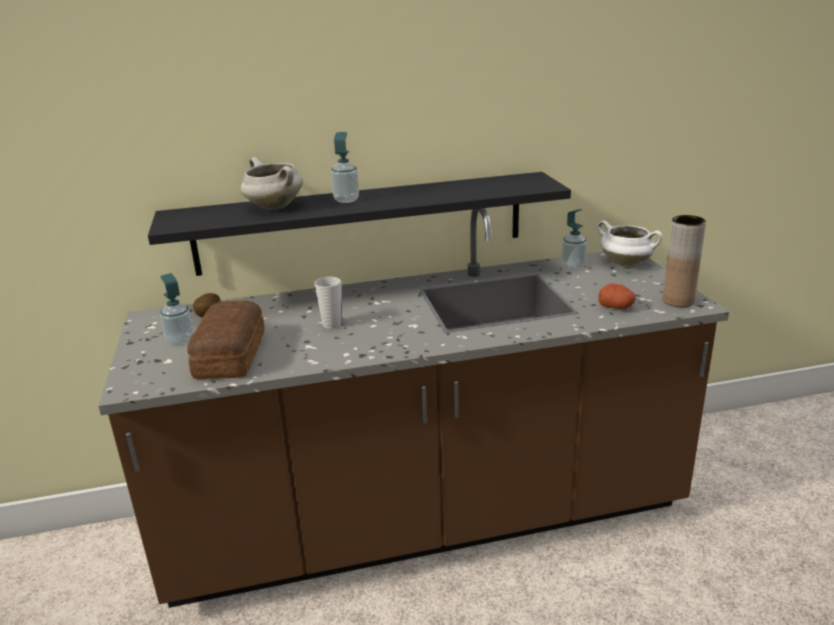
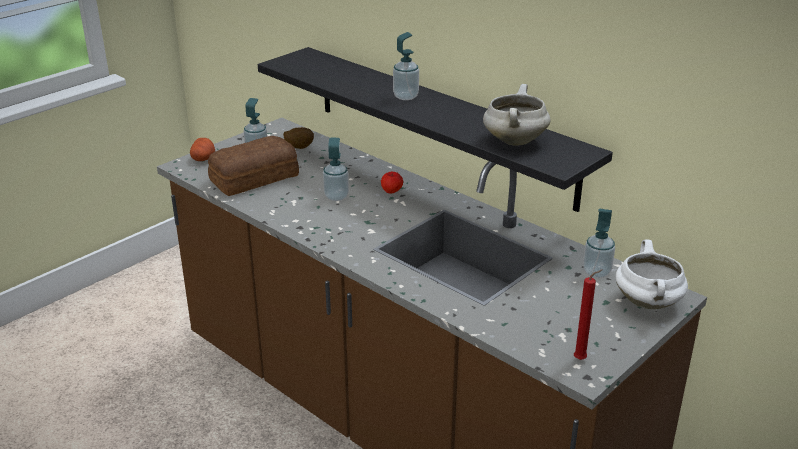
camera: 55 degrees right, 5 degrees up
(273, 207) = (357, 78): white cooking pot -> white cooking pot (514, 140)
(332, 325) = (336, 197): cup -> soap dispenser
(360, 300) = (391, 191): none -> apple
(616, 307) = (522, 323): potato -> potato (203, 159)
(678, 301) = (582, 359): brown vase -> red candle

